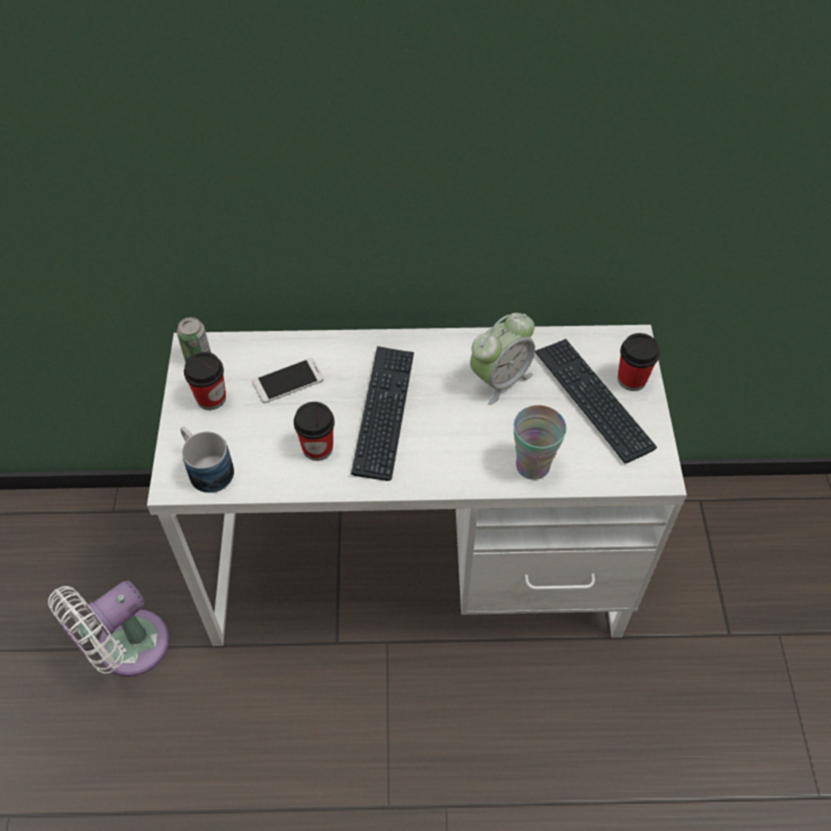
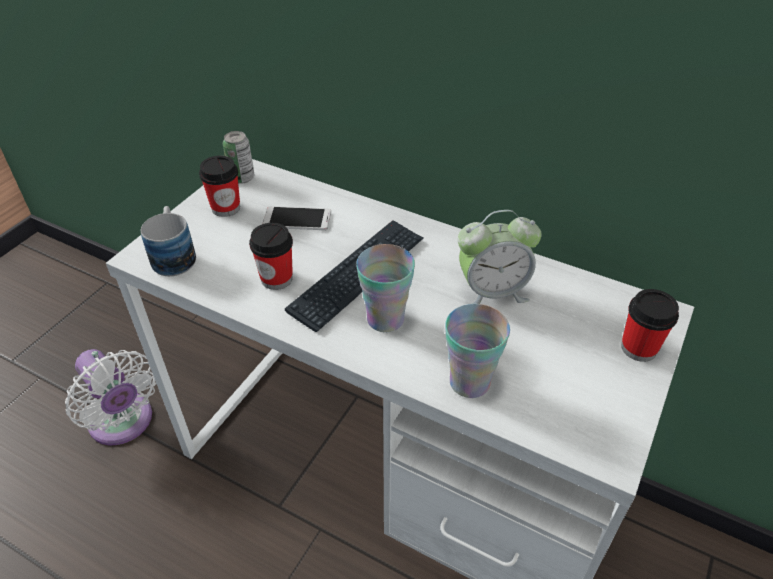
camera: 30 degrees right, 10 degrees down
(126, 648) = (124, 423): white fan -> white fan turned 120 degrees counterclockwise
(435, 443) = (385, 319): none -> cup
(593, 400) = (580, 350): keyboard -> none

